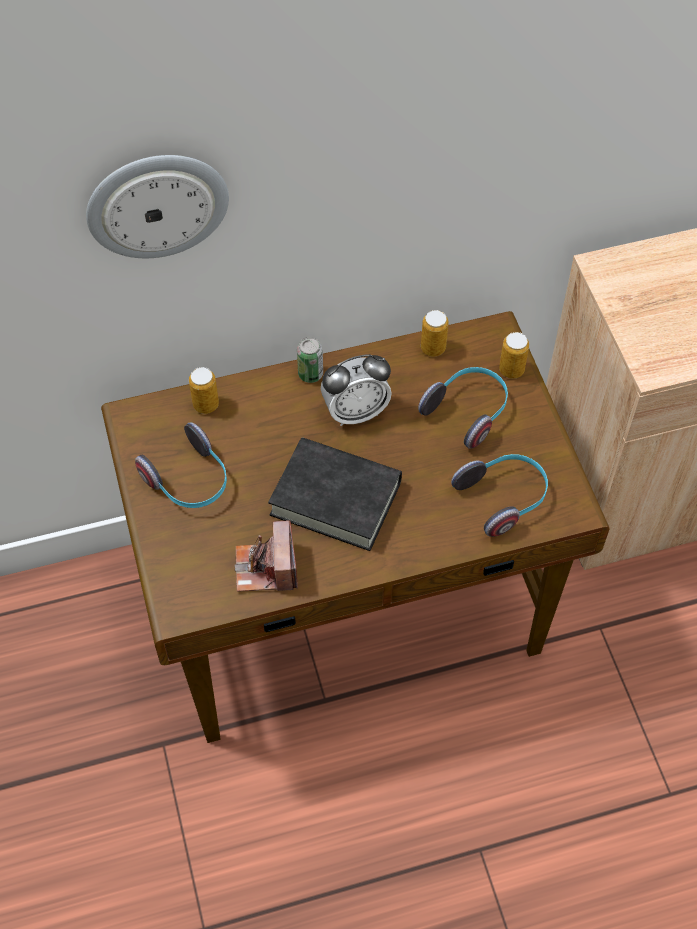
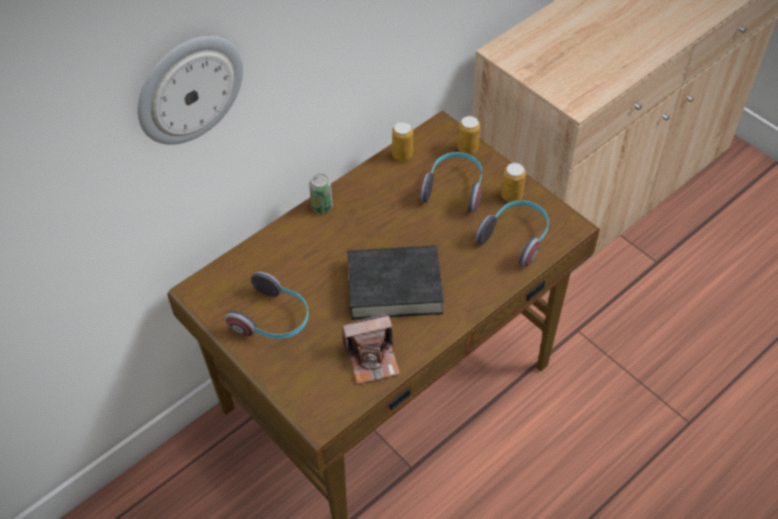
camera: 25 degrees left, 5 degrees down
(206, 404) = (253, 259): can -> can (511, 196)
(267, 568) = (372, 358): camera -> camera turned 75 degrees counterclockwise
(355, 412) = (372, 220): alarm clock -> none

